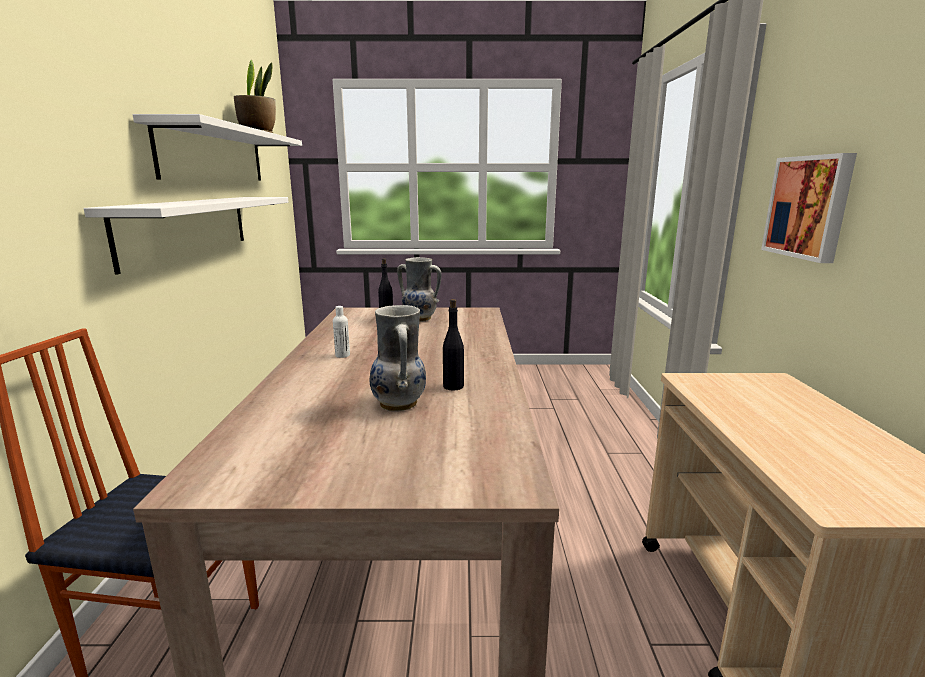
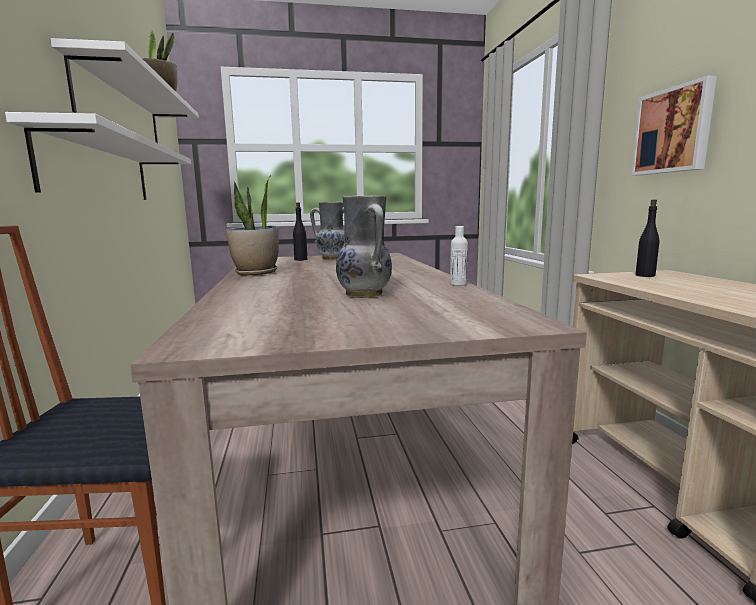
camera: 10 degrees left, 5 degrees down
(325, 345) = (256, 273): none -> potted plant
(342, 355) = (279, 276): white bottle -> white bottle (458, 284)
(453, 386) = (405, 284): black bottle -> black bottle (645, 275)

